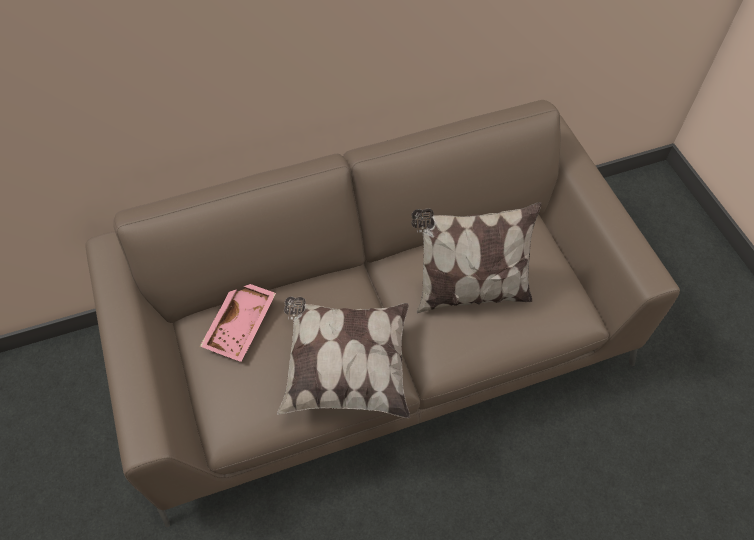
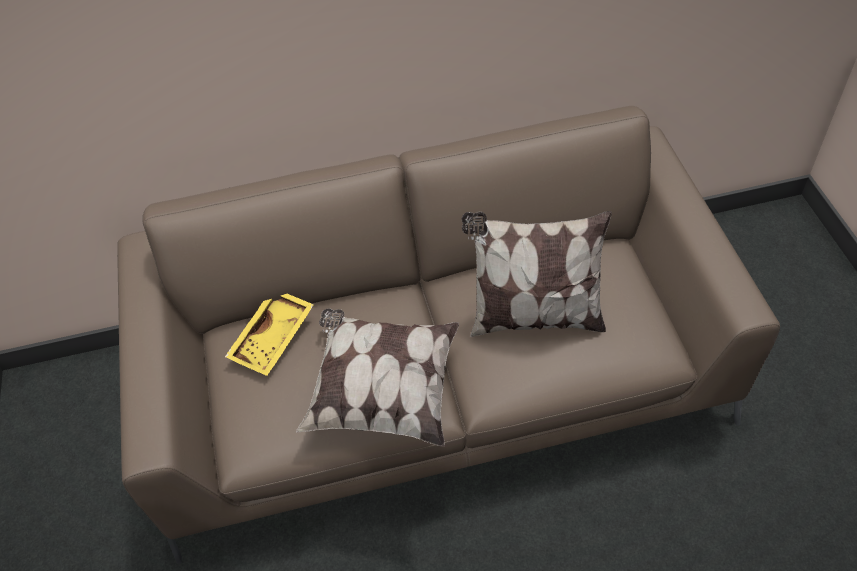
camera: 10 degrees right, 5 degrees down
(241, 325) = (274, 338): pink tray -> yellow tray

